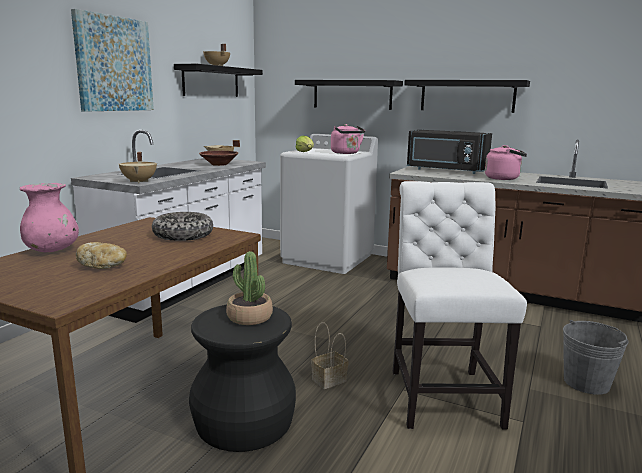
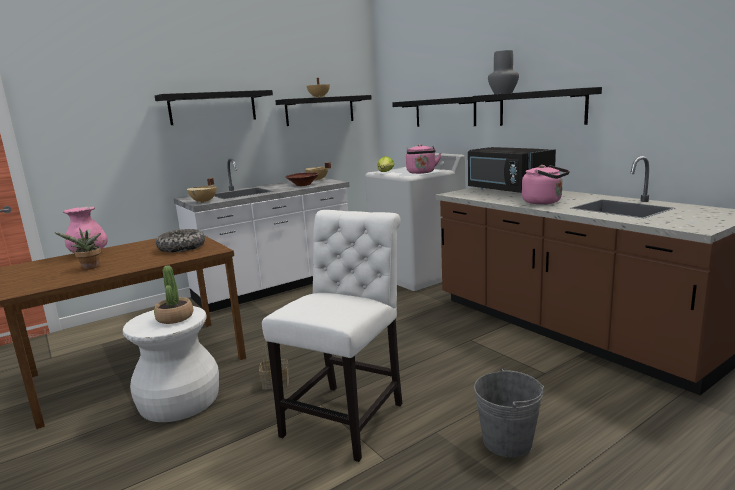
camera: 30 degrees right, 0 degrees up
(103, 266) = (89, 268): bread -> potted plant
(114, 64) = (213, 107): picture -> black shelf
(244, 423) = (179, 402): black stool -> white stool
(434, 79) = (503, 93): none -> grey vase

